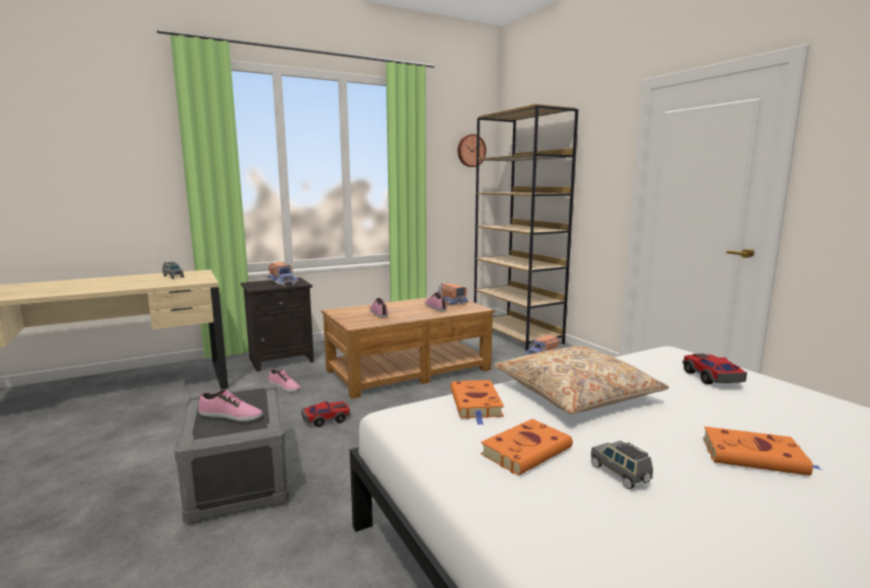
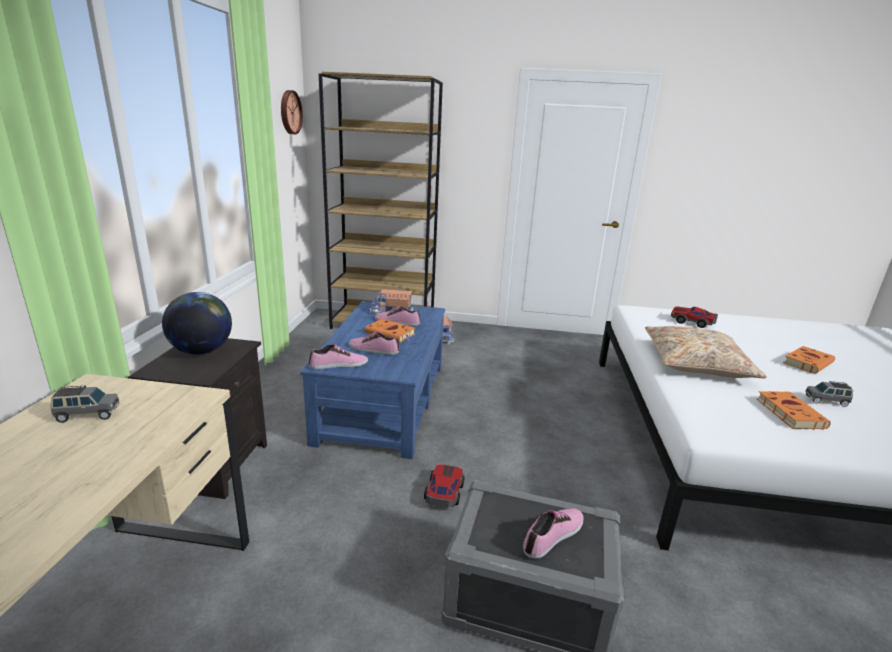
camera: 55 degrees left, 10 degrees up
(283, 282) = (201, 351): toy truck -> globe
(284, 387) = (314, 492): shoe -> shoe (339, 365)
(407, 369) = (382, 401): brown coffee table -> blue coffee table
(476, 404) = (701, 399): orange book -> orange book (391, 334)

